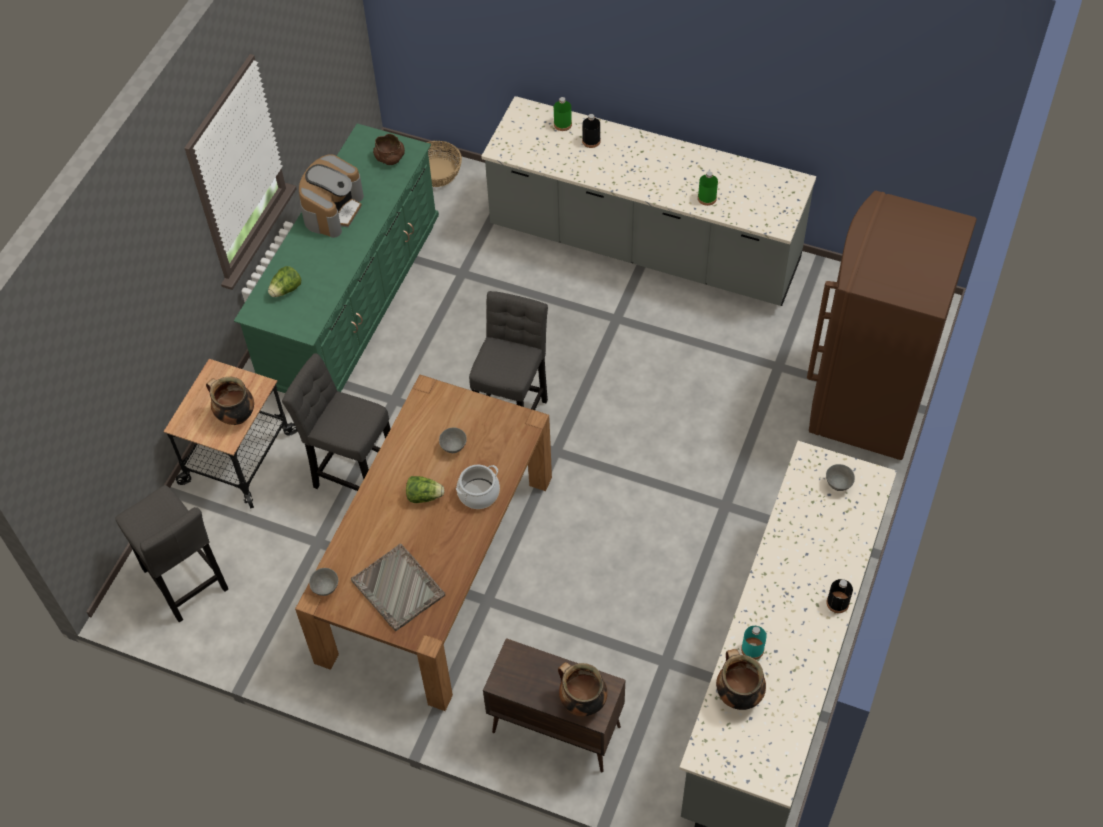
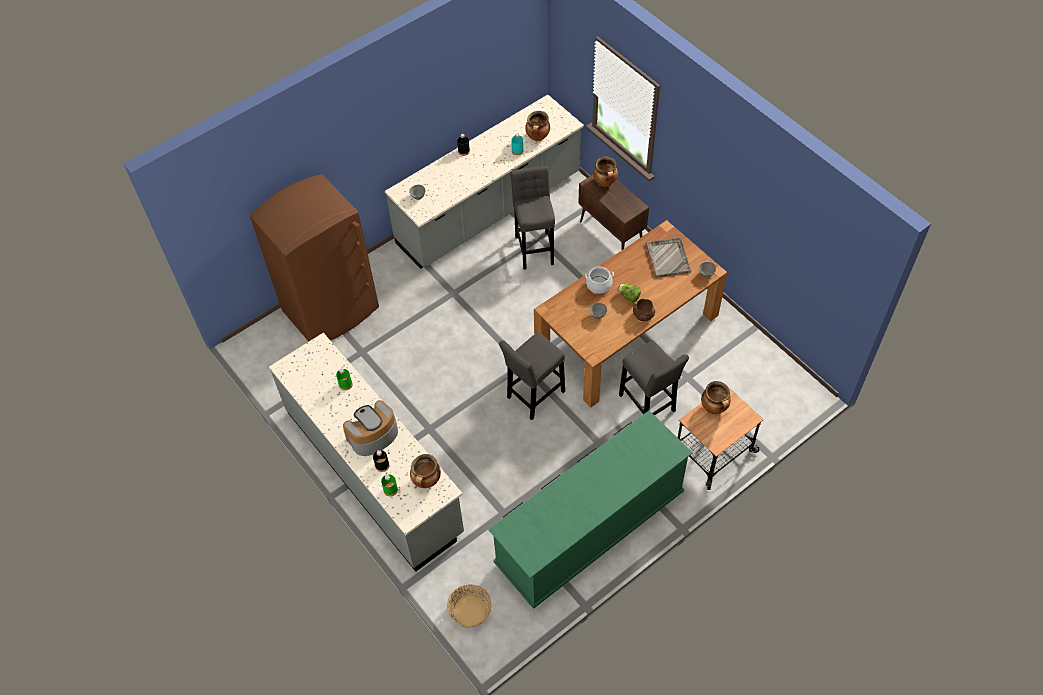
camera: 150 degrees left, 0 degrees up
(187, 584) = (773, 389): grey stool -> grey stool (534, 248)
(286, 290) = (648, 458): lettuce -> none
(333, 209) = (586, 506): coffee machine -> coffee machine (373, 436)
(390, 158) = (523, 531): brown bowl -> brown bowl (643, 315)
(529, 148) = (426, 481): none -> cooking pot

